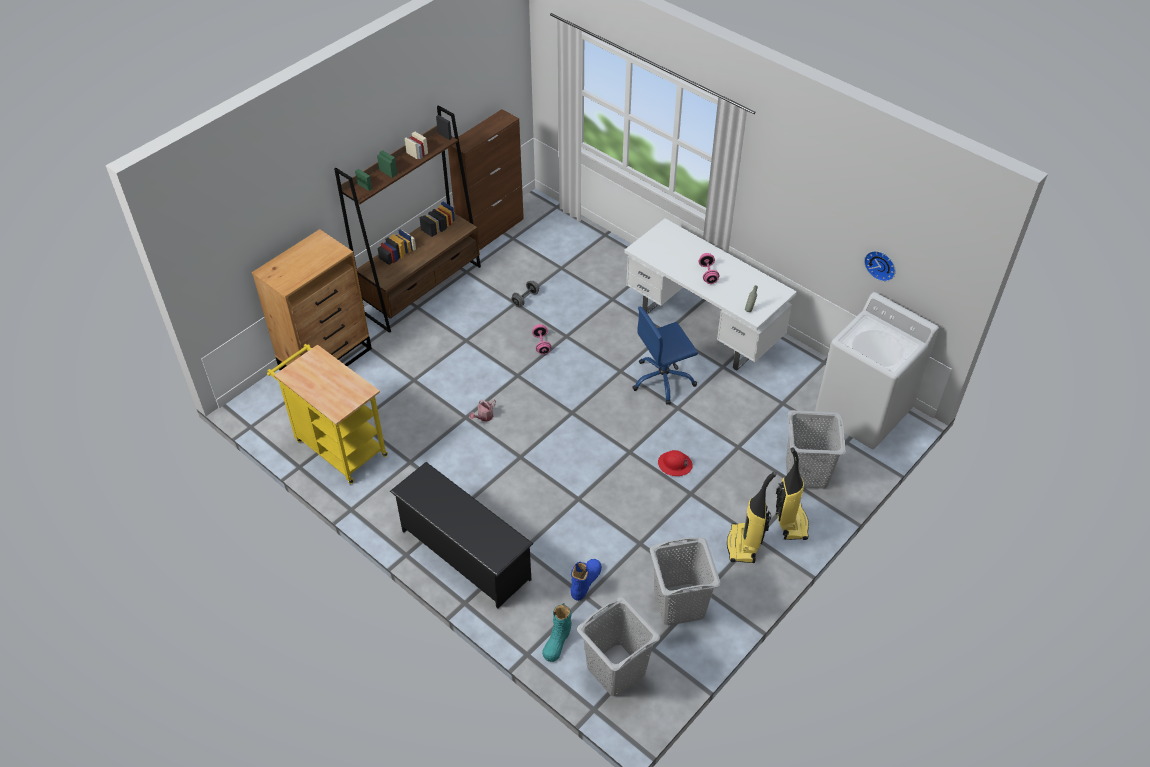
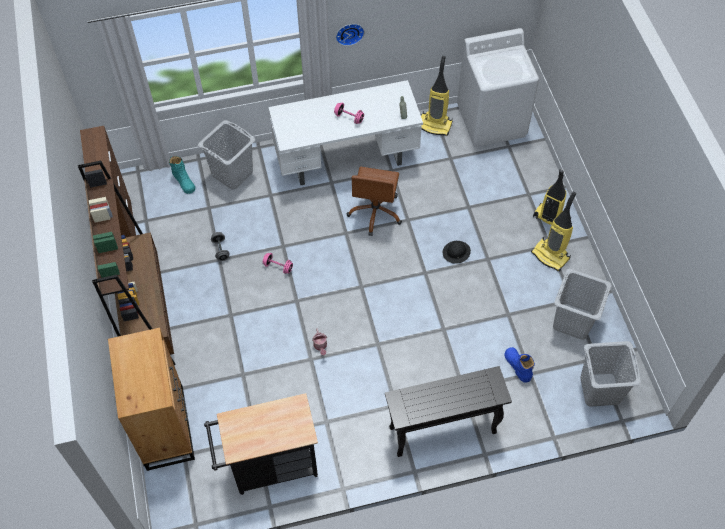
camera: 55 degrees left, 10 degrees up
(337, 445) = (269, 466): yellow cart -> black cart
(464, 554) = (442, 430): black shoe rack -> black console table
(557, 641) = (555, 412): turquoise boot -> turquoise boot (184, 181)
(663, 380) = (375, 212): blue office chair -> brown office chair
(675, 464) = (456, 252): red hard hat -> black hard hat
(806, 472) = (517, 184): grey laundry basket -> grey laundry basket (232, 173)
(810, 371) = (435, 125): none -> vacuum cleaner
(881, 264) = (463, 17): wall clock -> wall clock (349, 33)

